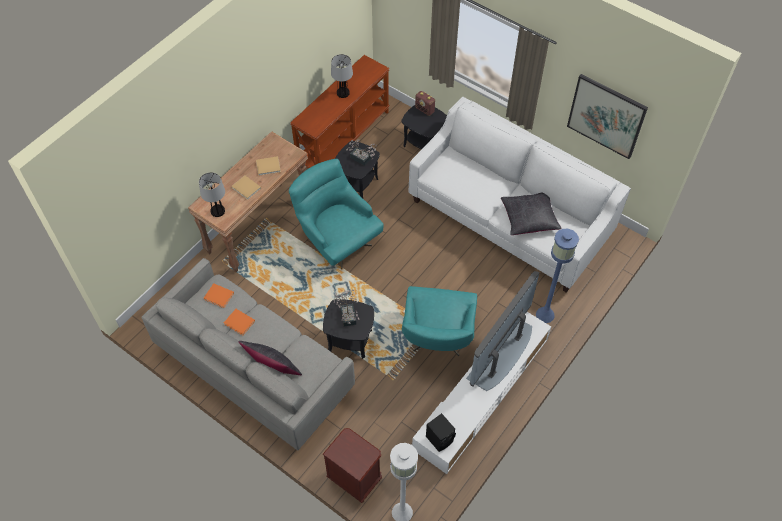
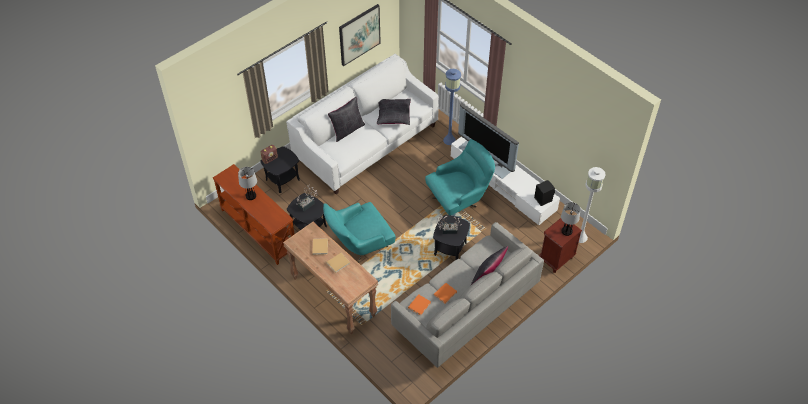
camera: 80 degrees left, 5 degrees down
(218, 211) = (356, 283): table lamp -> table lamp (566, 231)
(437, 341) = (459, 200): turquoise armchair -> turquoise armchair turned 45 degrees counterclockwise
(487, 172) = (347, 130): none -> black pillow

